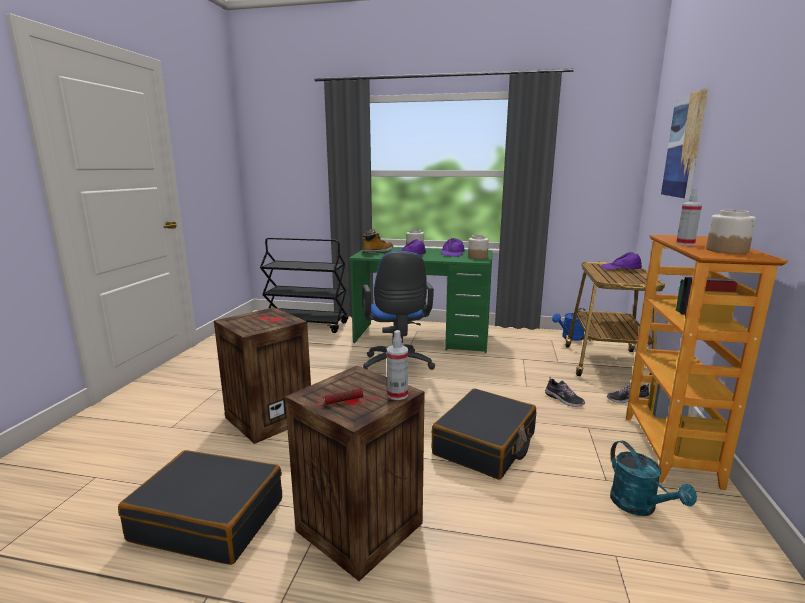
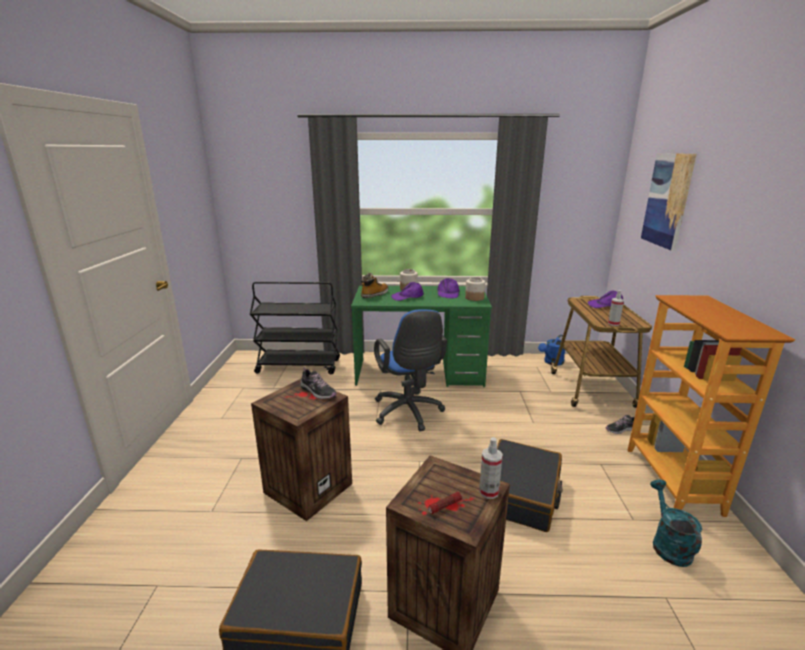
camera: 10 degrees left, 5 degrees up
(563, 400) = (570, 435): shoe -> shoe (317, 392)
(639, 507) = (668, 544): turquoise watering can -> turquoise watering can turned 150 degrees counterclockwise
(685, 244) = (698, 313): spray bottle -> spray bottle (613, 323)
(726, 250) = (738, 324): jar -> none

